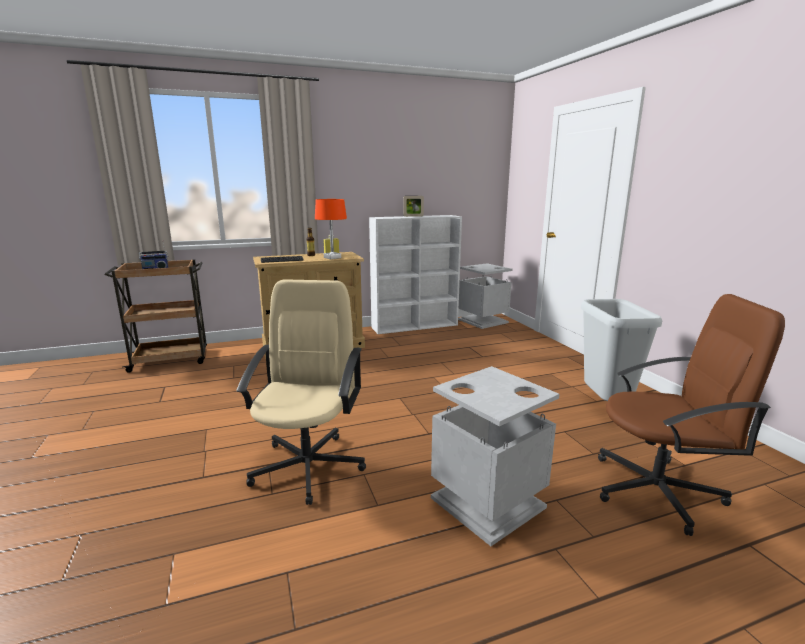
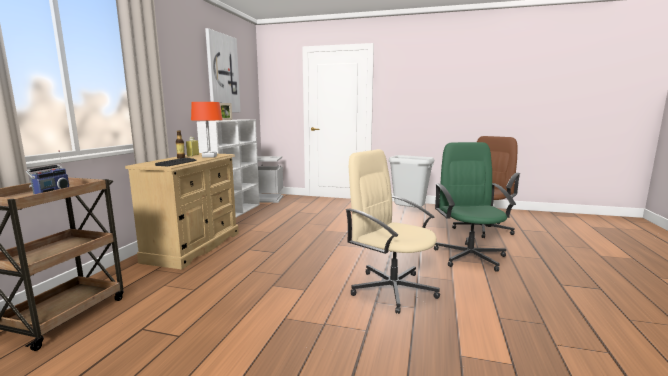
camera: 55 degrees left, 5 degrees down
(427, 159) = (222, 74): none -> picture
(488, 503) = (469, 256): grey trash can -> green office chair

